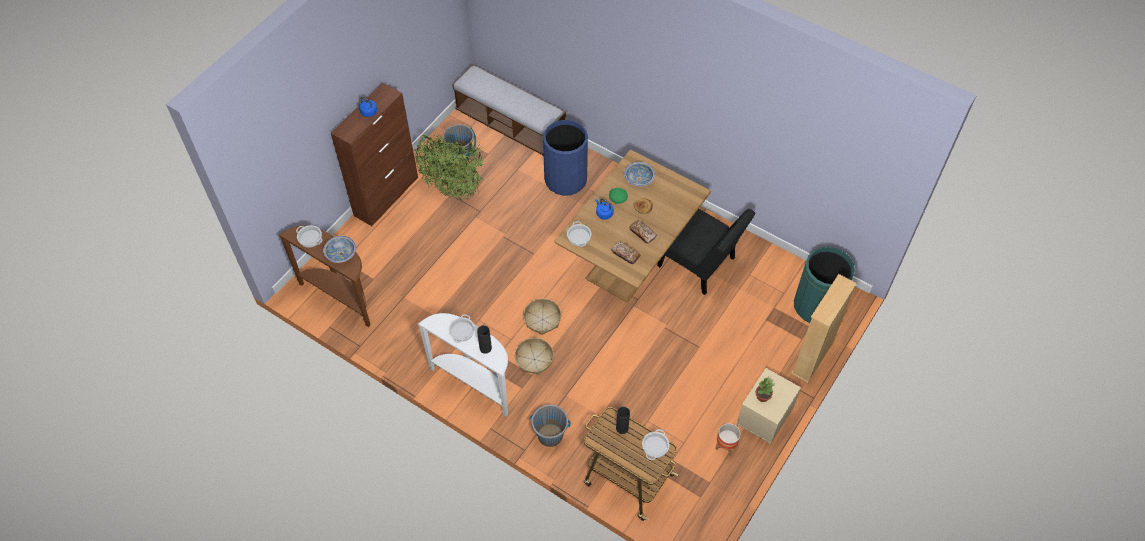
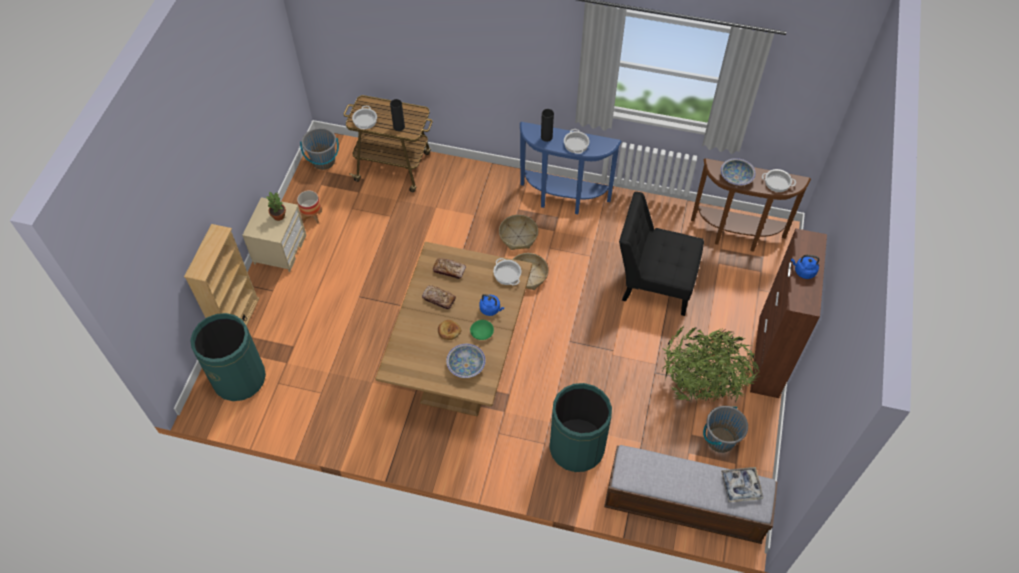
camera: 160 degrees right, 0 degrees up
(475, 383) = (563, 200): white console table -> blue console table
(479, 85) = (740, 486): none -> tray
(550, 435) = (475, 180): grey bucket -> grey bucket (323, 161)
(565, 179) = (576, 447): blue trash can -> green trash can
(700, 265) = (380, 387): black chair -> black chair (654, 282)

